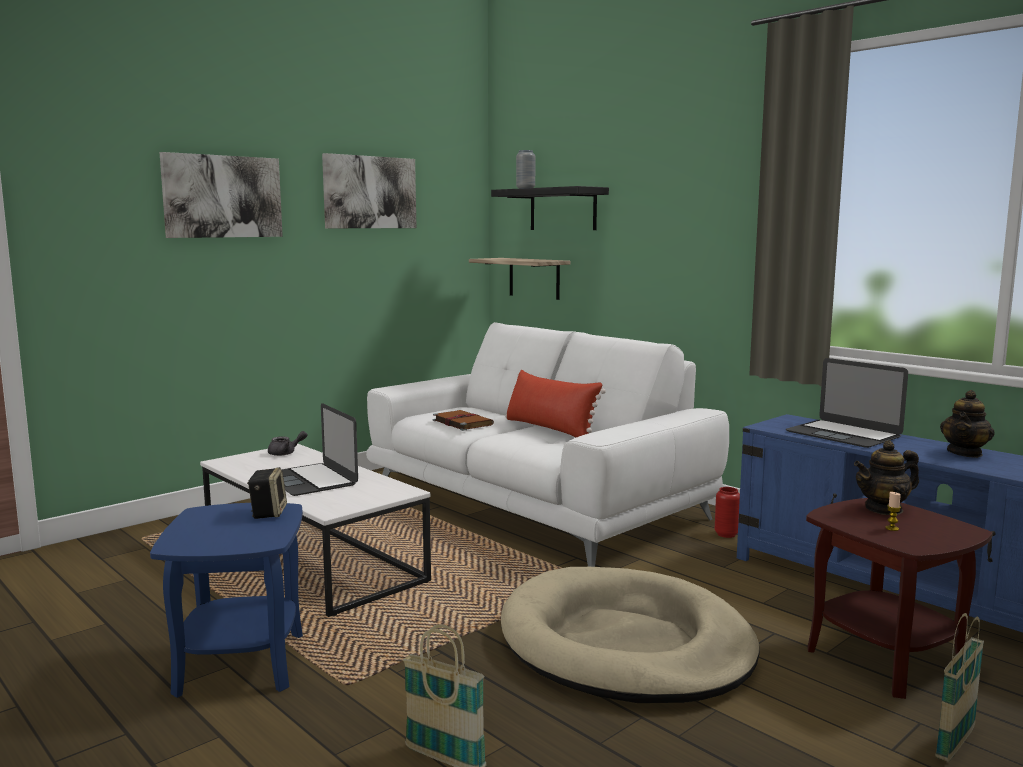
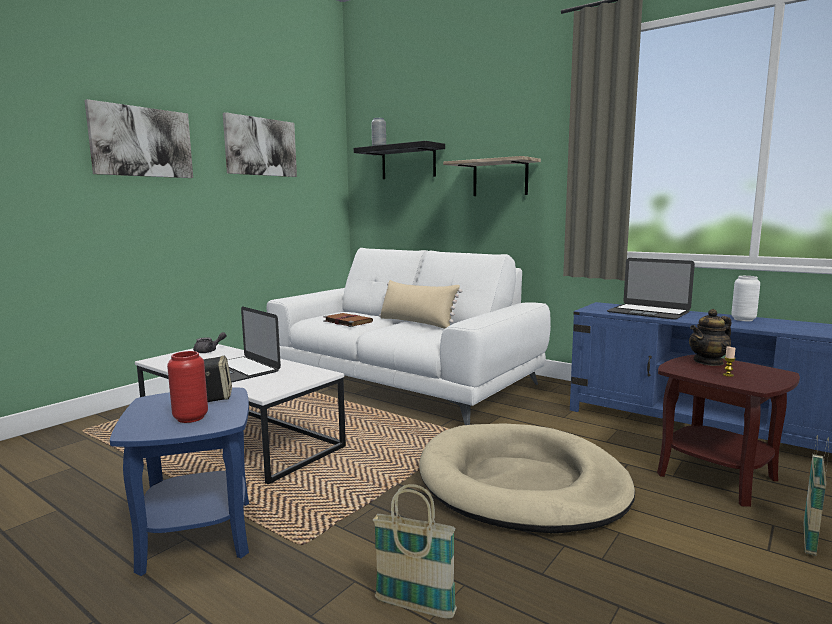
camera: 10 degrees left, 0 degrees up
(534, 278) = (386, 215): shelf -> shelf (500, 178)
(550, 429) = (417, 323): red pillow -> beige pillow
(726, 534) = (553, 394): red vase -> red vase (190, 418)
(965, 453) = (743, 319): teapot -> white vase

